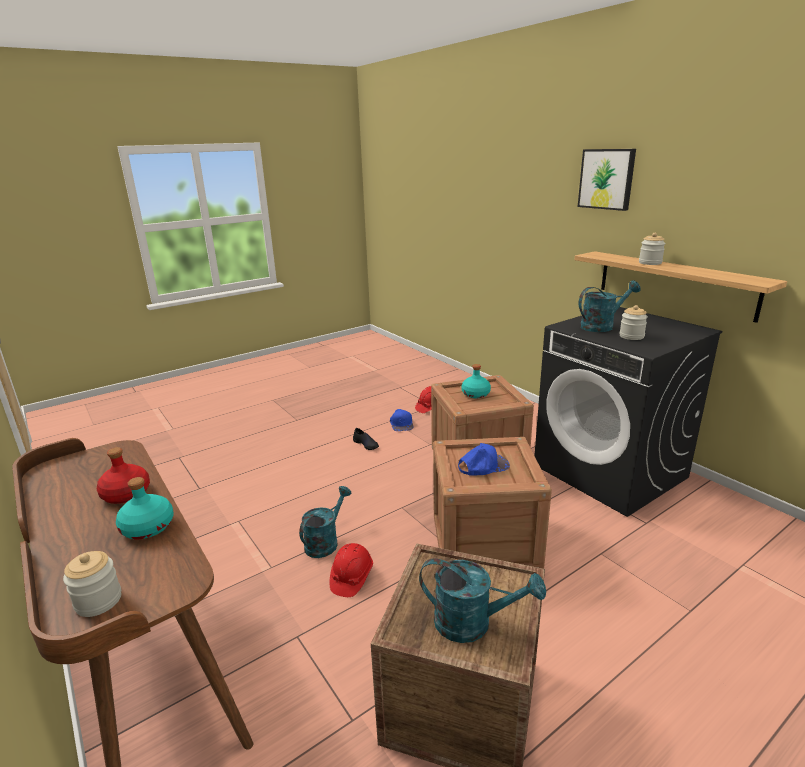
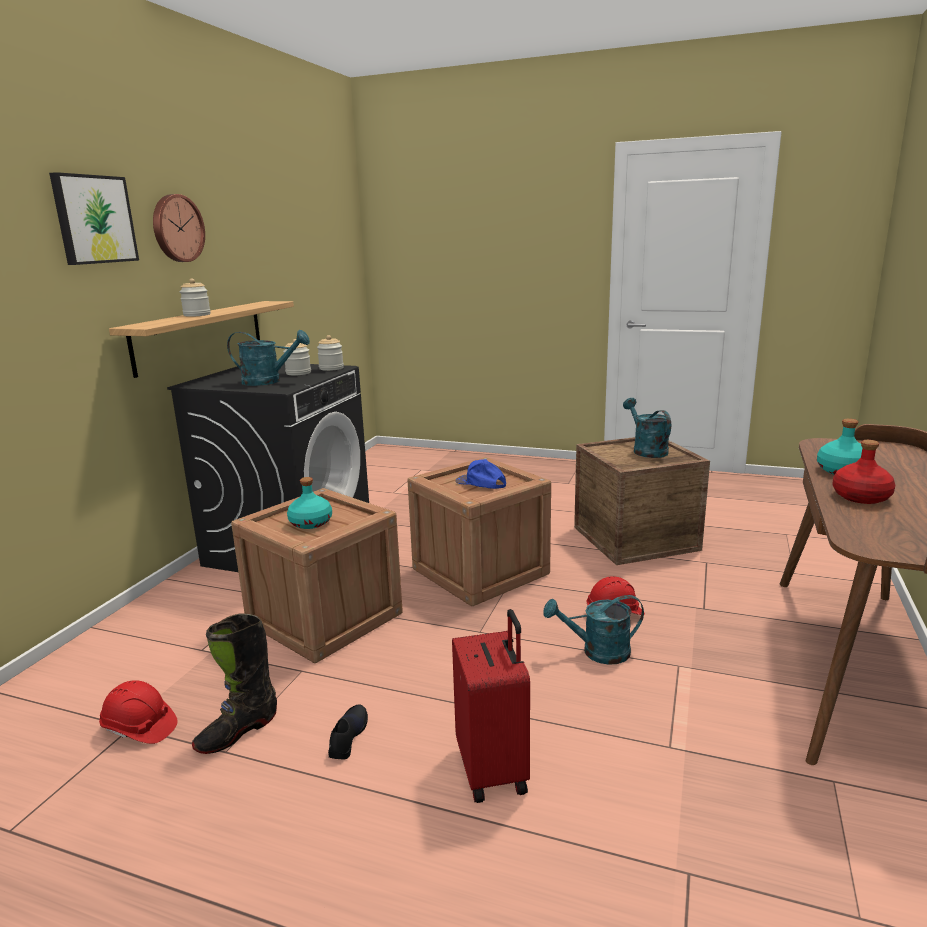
camera: 125 degrees left, 5 degrees down
(98, 601) = (887, 453): jar -> jar (331, 368)
(300, 469) = (494, 770): none -> red suitcase
(401, 423) = (237, 732): blue cap -> black boot
(601, 326) = (269, 381): turquoise watering can -> turquoise watering can turned 150 degrees clockwise
(681, 189) = (176, 228): none -> wall clock

